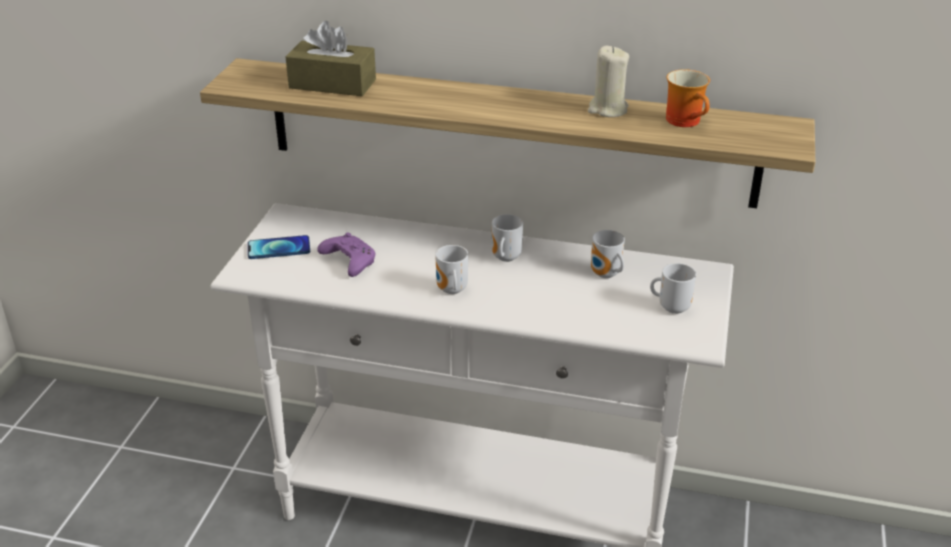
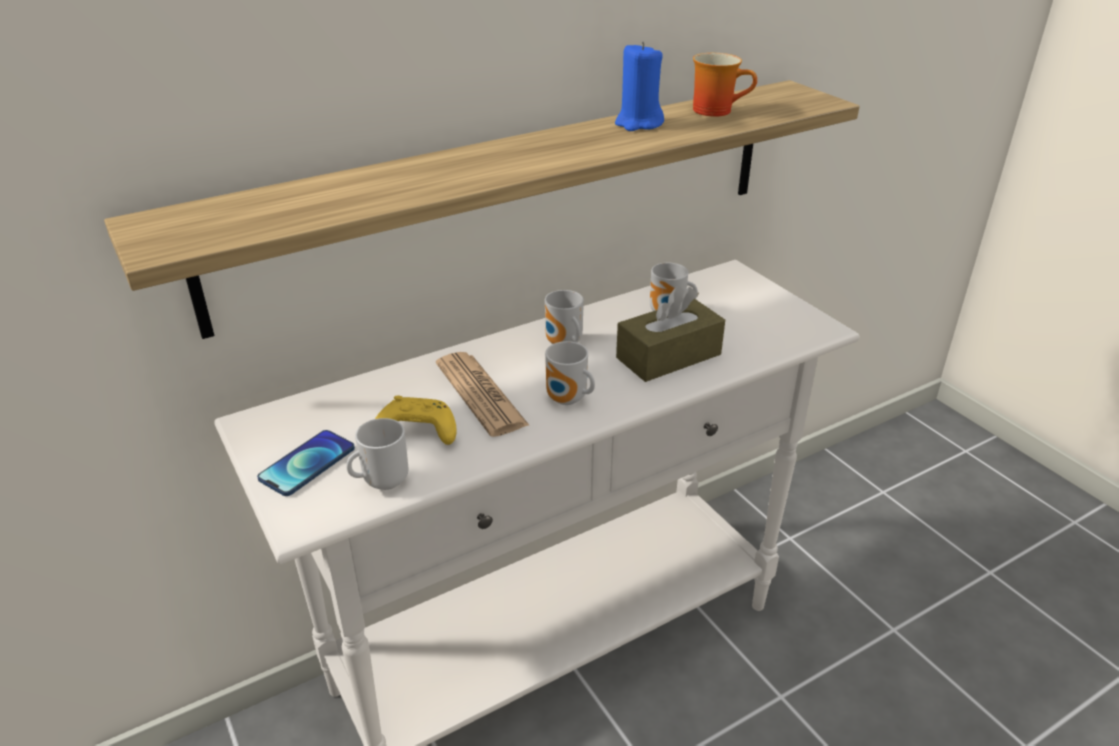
camera: 45 degrees left, 0 degrees up
(332, 84) = (308, 198): brown tissue box -> brown tissue box (668, 356)
(348, 262) = (416, 432): purple game controller -> yellow game controller
(411, 260) = (480, 394): none -> newspaper
(607, 109) = (638, 123): beige candle -> blue candle
(672, 307) = (758, 313): mug -> mug (382, 481)

